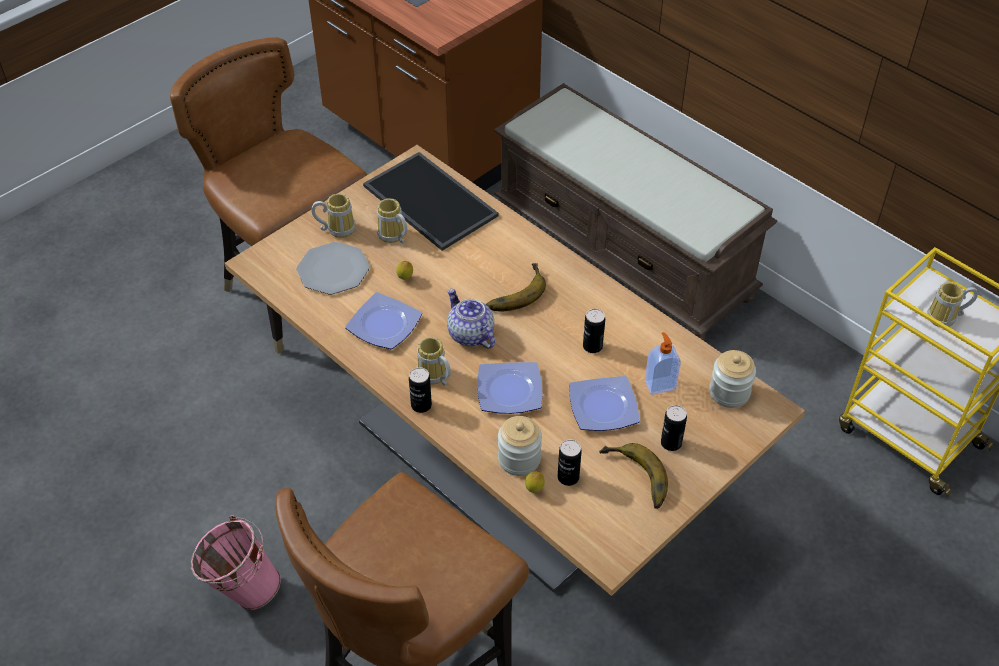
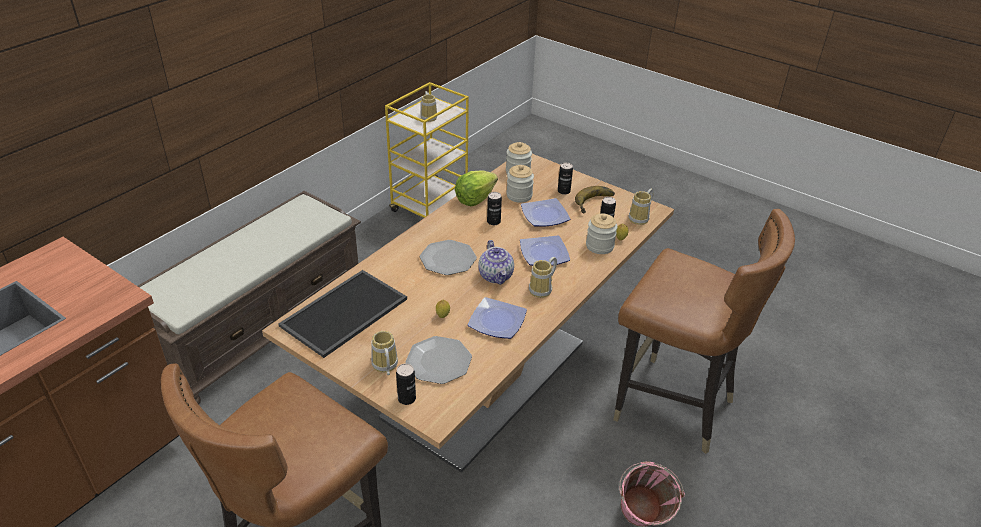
camera: 100 degrees left, 10 degrees down
(392, 237) = (393, 329): mug -> mug (641, 218)
(421, 405) = (571, 293): can -> can (406, 398)
(470, 334) = (496, 276): teapot -> teapot turned 60 degrees counterclockwise
(513, 292) = (448, 259): banana -> plate
(652, 332) = (475, 199): none -> lettuce
(659, 384) = (519, 195): soap dispenser -> jar

